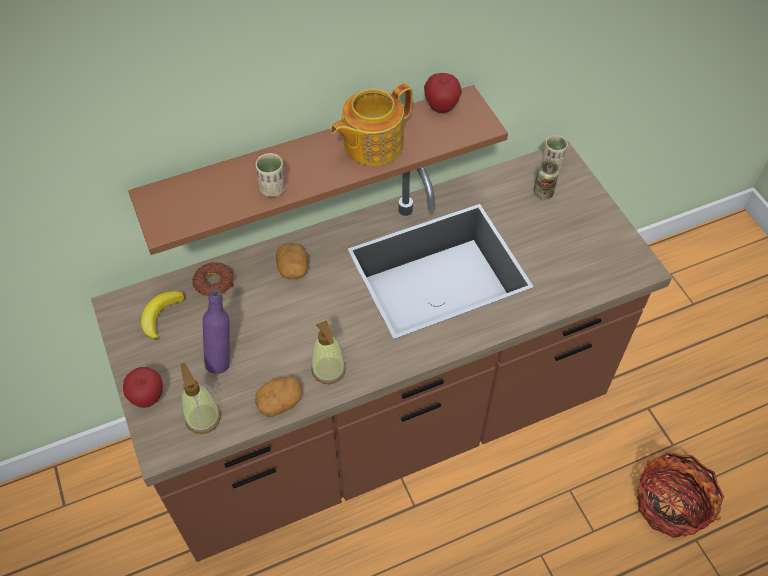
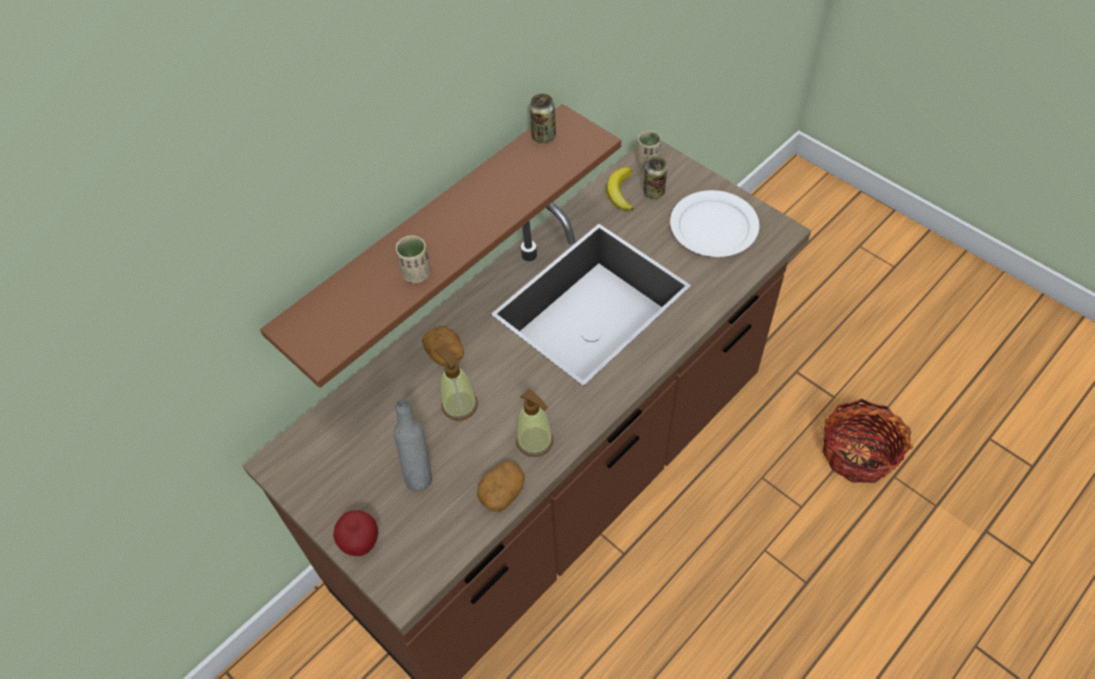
camera: 20 degrees left, 0 degrees up
(161, 315) = (330, 453): banana -> banana (620, 192)
(203, 418) = (431, 540): soap dispenser -> soap dispenser (459, 405)
(214, 282) = (370, 398): donut -> none
(222, 358) = (419, 471): purple bottle -> grey bottle
(371, 144) = (493, 195): teapot -> none
(441, 108) = (543, 136): apple -> can
(581, 242) = (713, 227): none -> white plate

